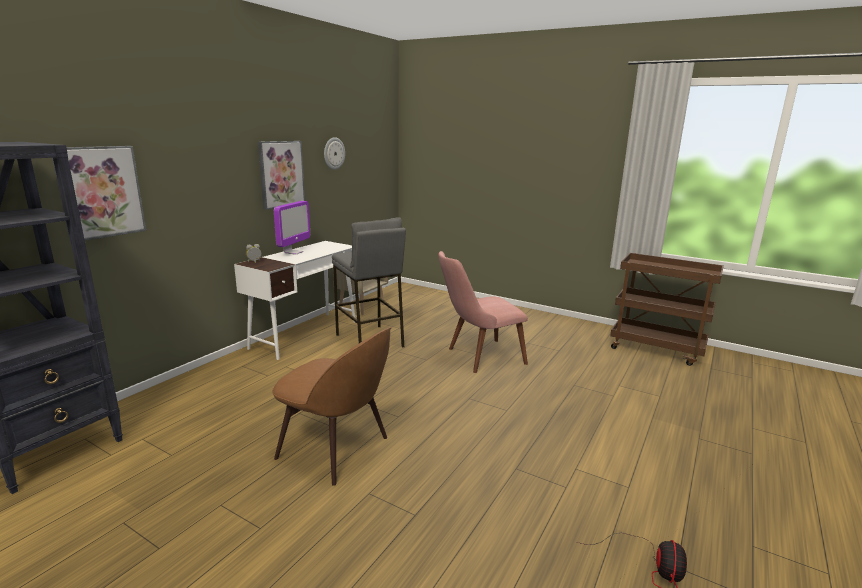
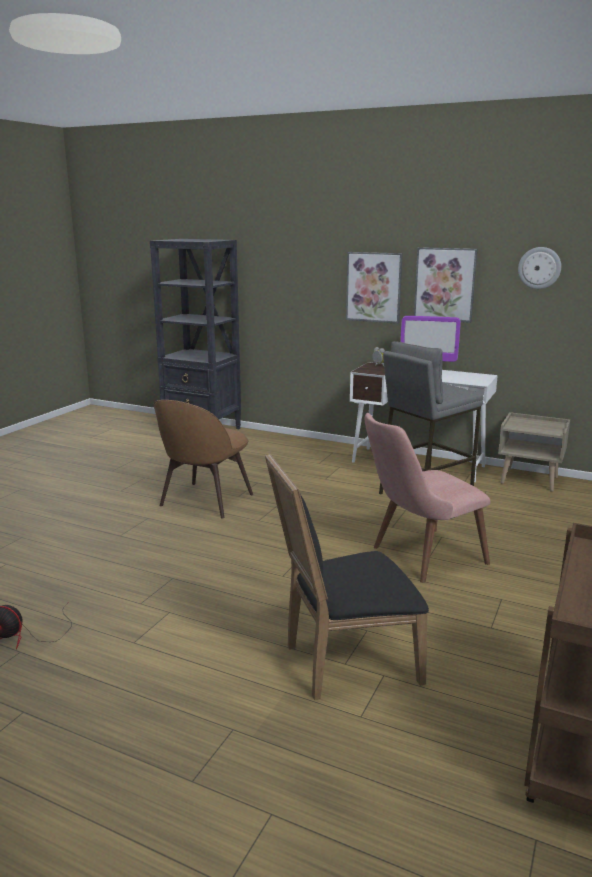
camera: 85 degrees right, 0 degrees up
(100, 192) = (275, 277): picture -> picture (374, 287)
(477, 357) = (418, 558): pink chair -> pink chair turned 90 degrees counterclockwise
(612, 396) = (344, 662): none -> black chair

